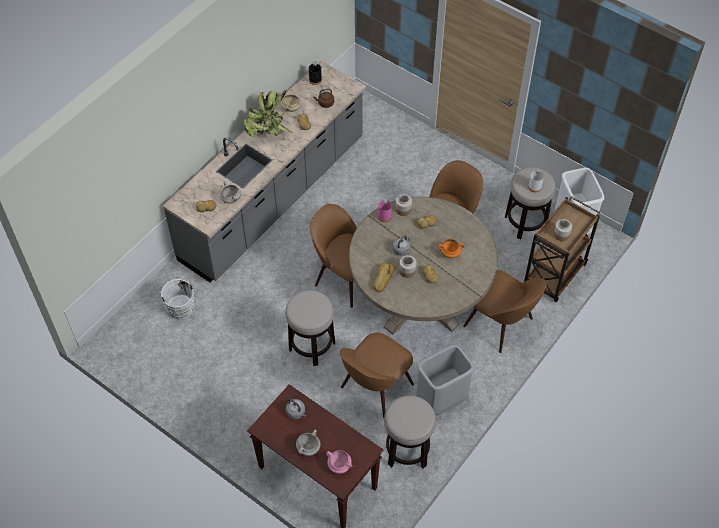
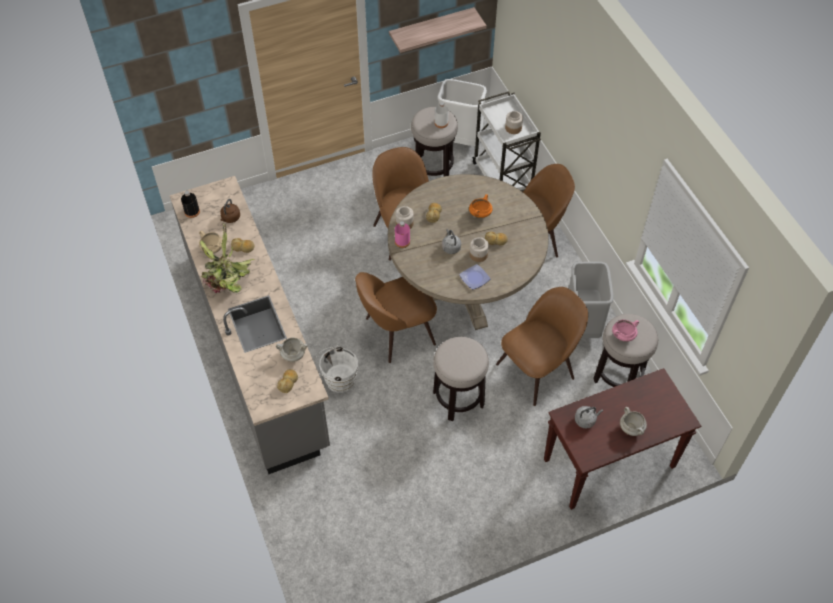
camera: 60 degrees left, 0 degrees up
(180, 307) = (332, 497): white bucket -> white bucket (338, 380)
(340, 465) = (664, 411): pink cooking pot -> pink cooking pot (623, 335)
(375, 388) = (537, 369): brown chair -> brown chair turned 105 degrees counterclockwise
(382, 278) = (474, 277): bread -> plate
(554, 275) = (503, 179): brown cart -> white cart
(585, 114) = (431, 29): none -> shelf

